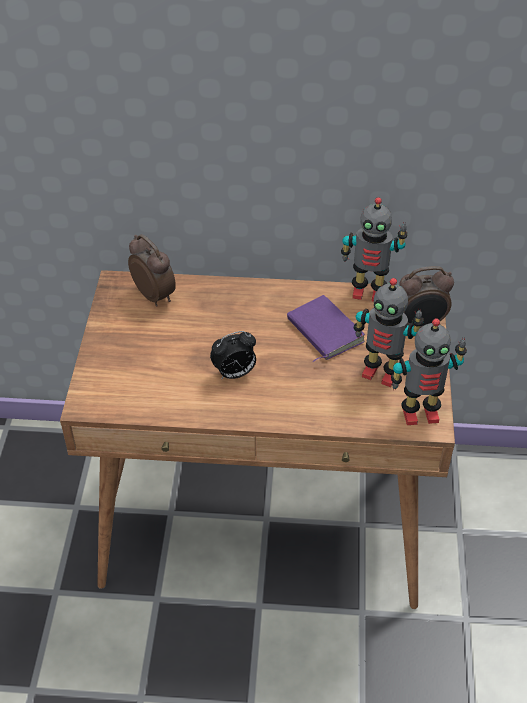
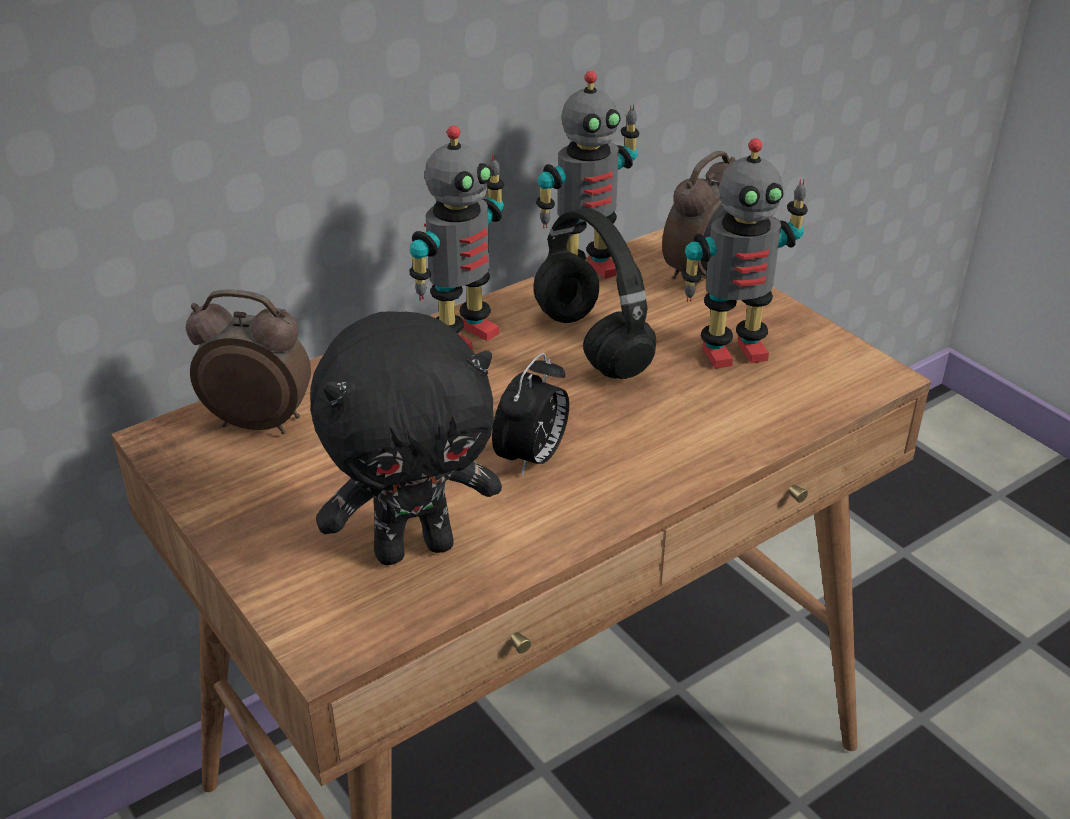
camera: 40 degrees left, 10 degrees down
(151, 384) = (414, 547): none -> black plush toy
(323, 331) = (589, 343): purple book -> black headphones
(419, 413) = (845, 370): toy robot -> toy robot (463, 336)

